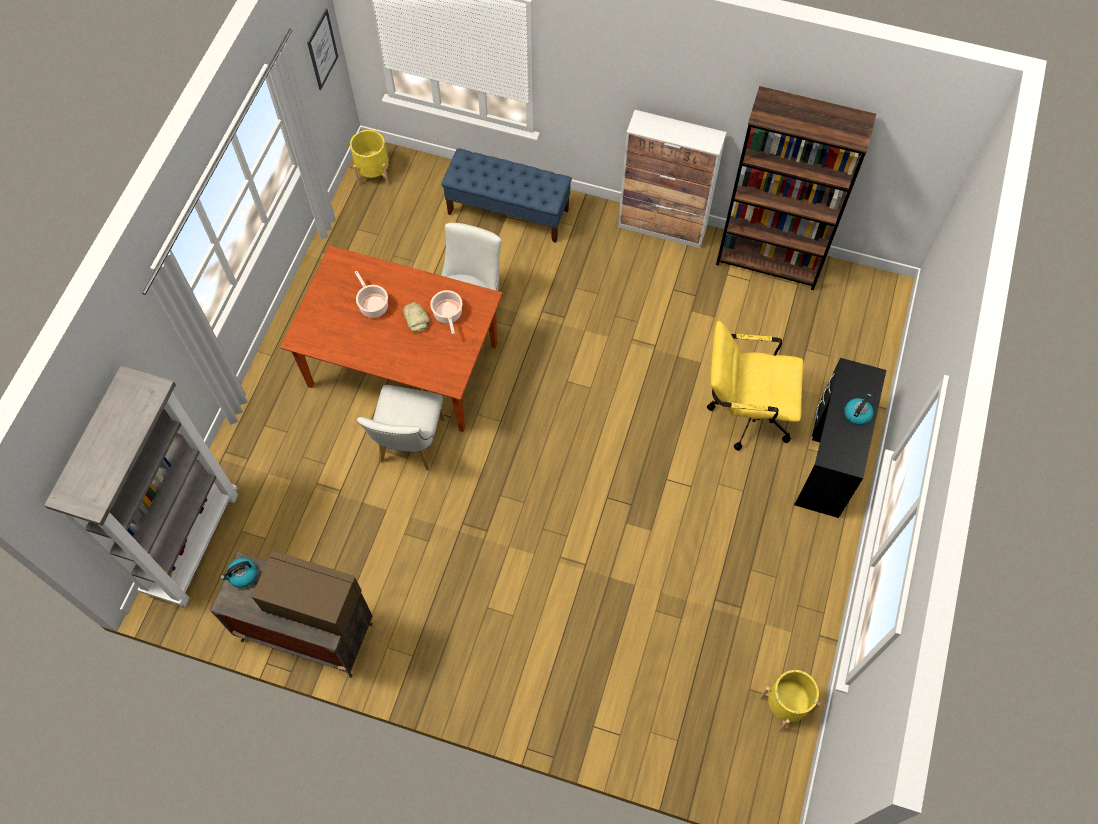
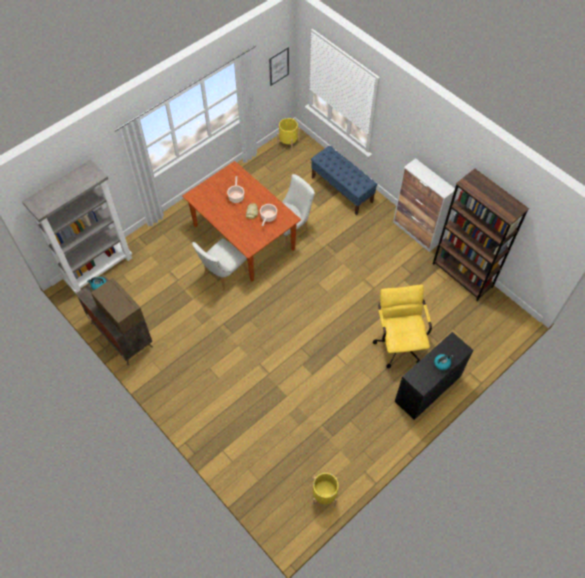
camera: 30 degrees right, 5 degrees down
(744, 411) = (398, 342): yellow office chair -> yellow office chair turned 45 degrees clockwise

